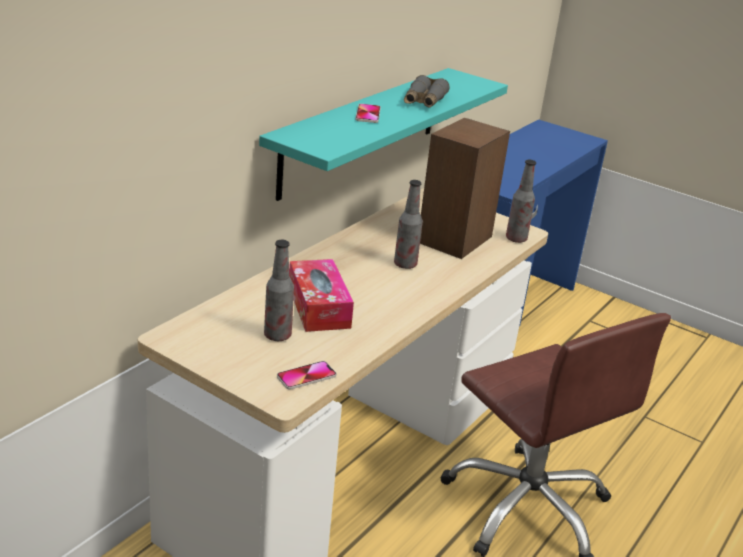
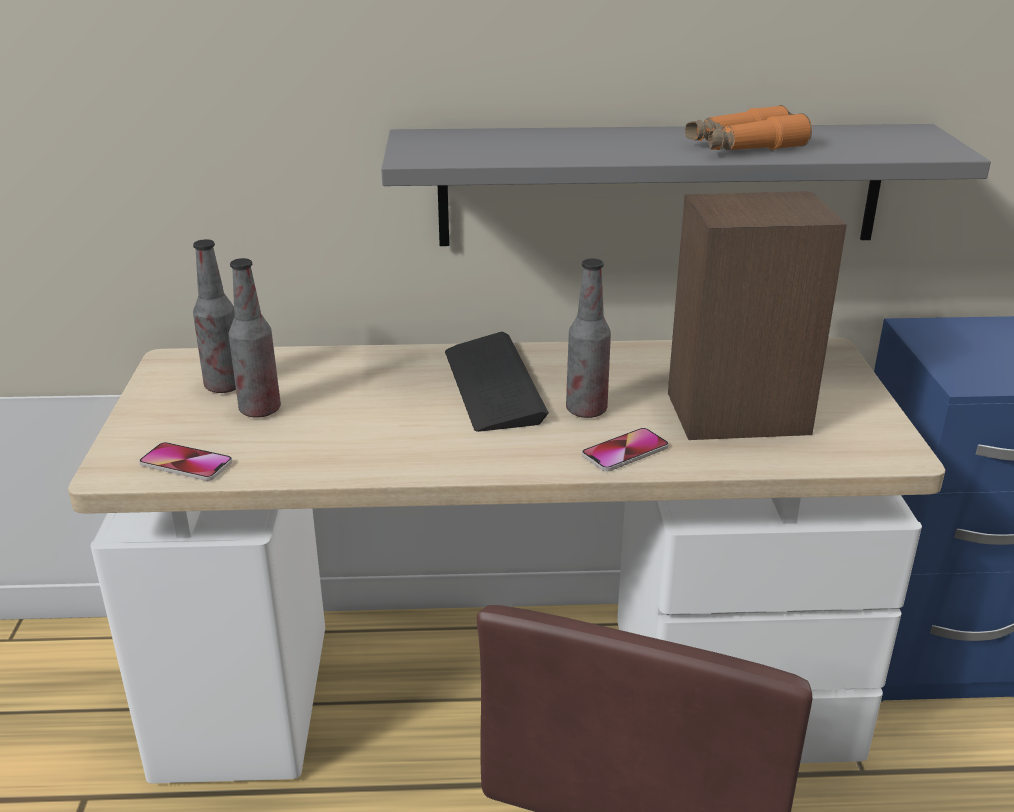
camera: 55 degrees right, 0 degrees up
(318, 306) = (370, 404): tissue box -> none
(347, 271) = (493, 385): none -> keyboard
(362, 130) = (660, 185): turquoise shelf -> grey shelf
(368, 114) = (599, 141): phone -> phone (625, 451)
(424, 101) = (744, 146): grey binoculars -> orange binoculars
(516, 239) = (851, 455): bottle -> bottle (224, 386)

